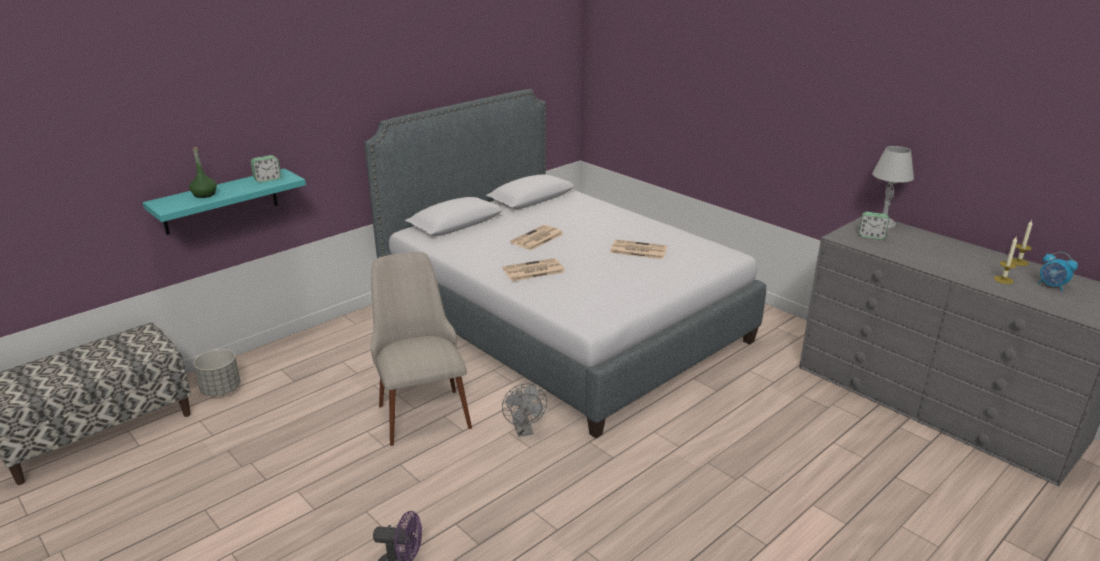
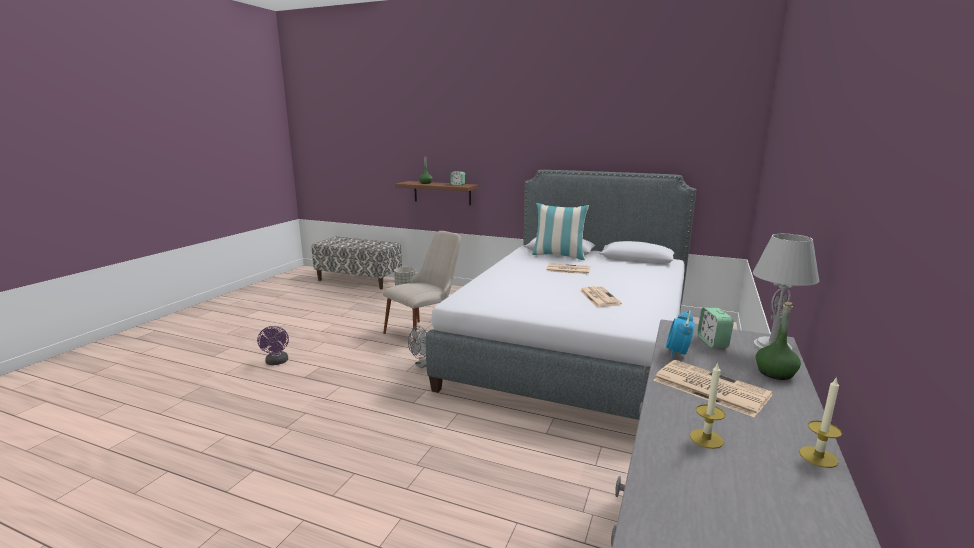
camera: 65 degrees right, 10 degrees down
(220, 201) = (442, 193): turquoise shelf -> brown shelf
(476, 228) = (559, 256): none -> pillow
(533, 271) = (513, 276): newspaper -> newspaper (708, 387)
(923, 237) = (775, 373): none -> green bottle
(1051, 286) = (753, 492): alarm clock -> alarm clock (678, 353)

